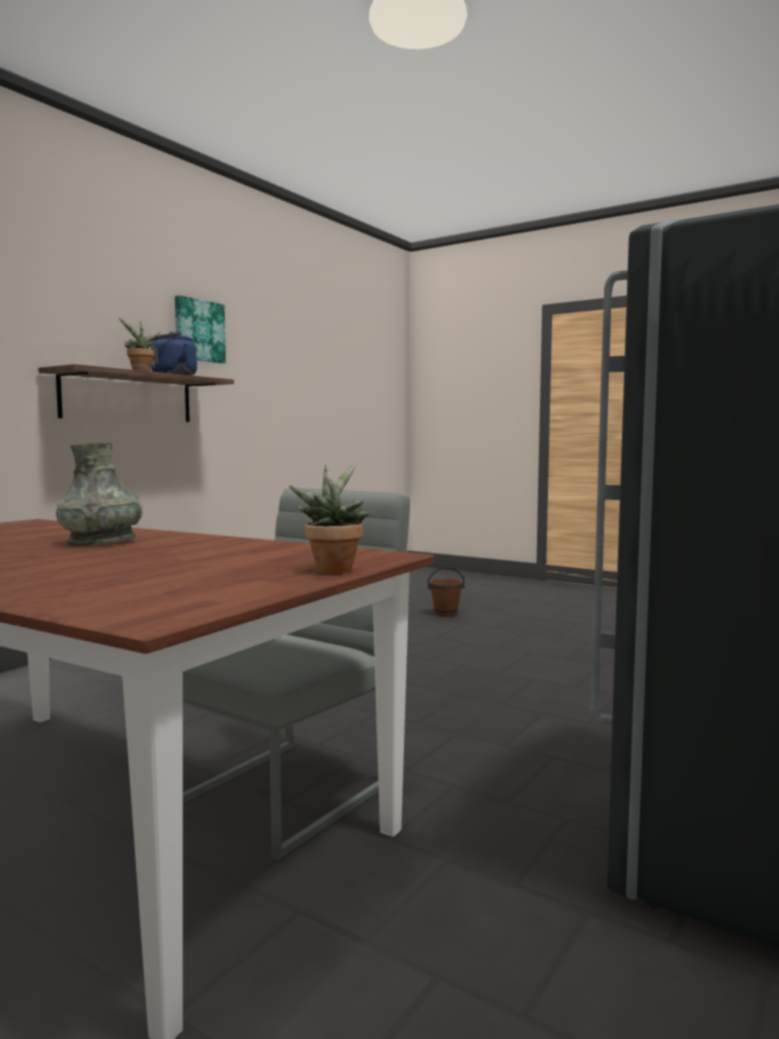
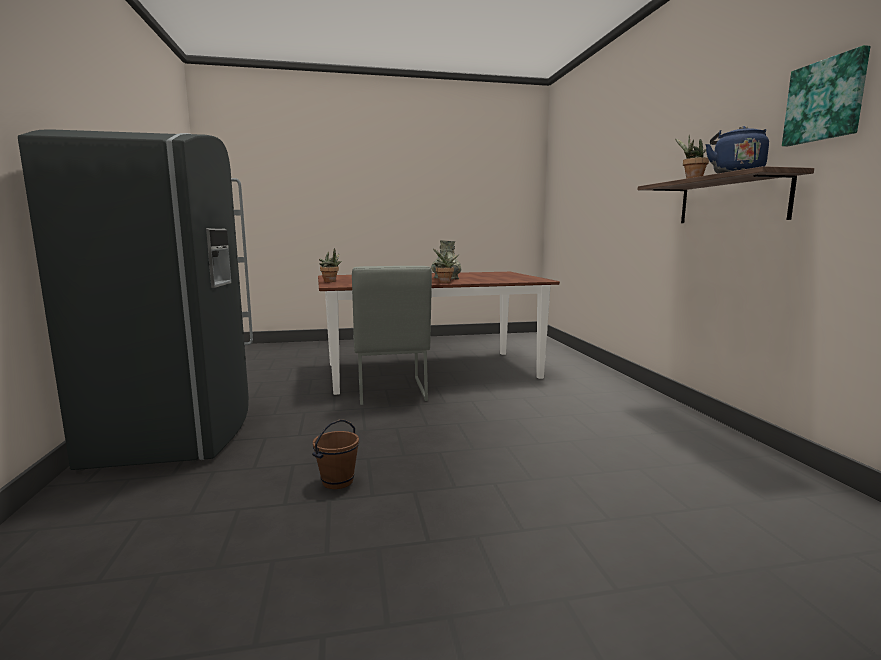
camera: 135 degrees right, 5 degrees up
(183, 534) = (444, 282): none -> potted plant
(445, 613) = (709, 611): brown bucket -> brown bucket (338, 482)

